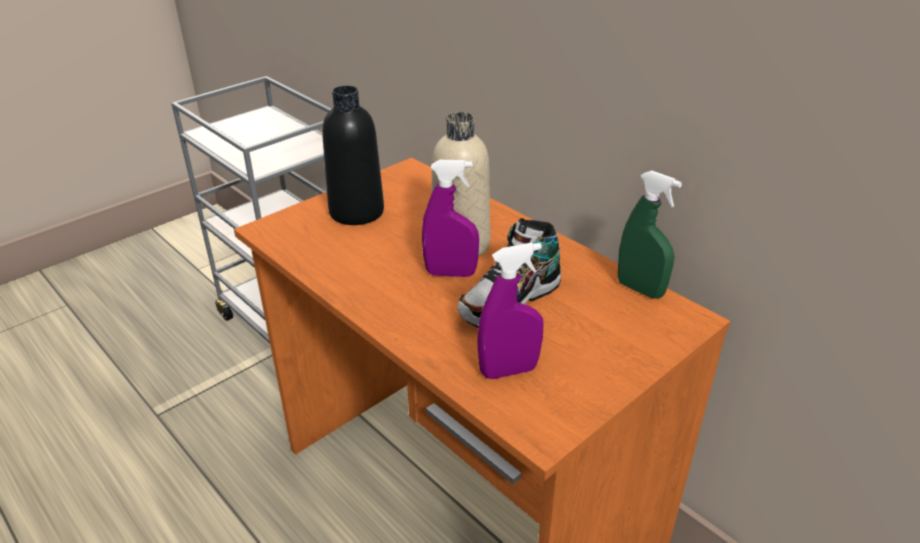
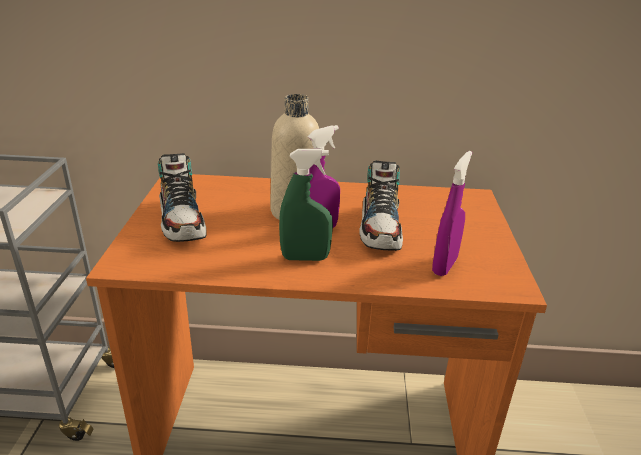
camera: 45 degrees left, 5 degrees down
(356, 212) = (182, 221): black bottle -> shoe
(640, 289) = (431, 192): green spray bottle -> green spray bottle (305, 258)

